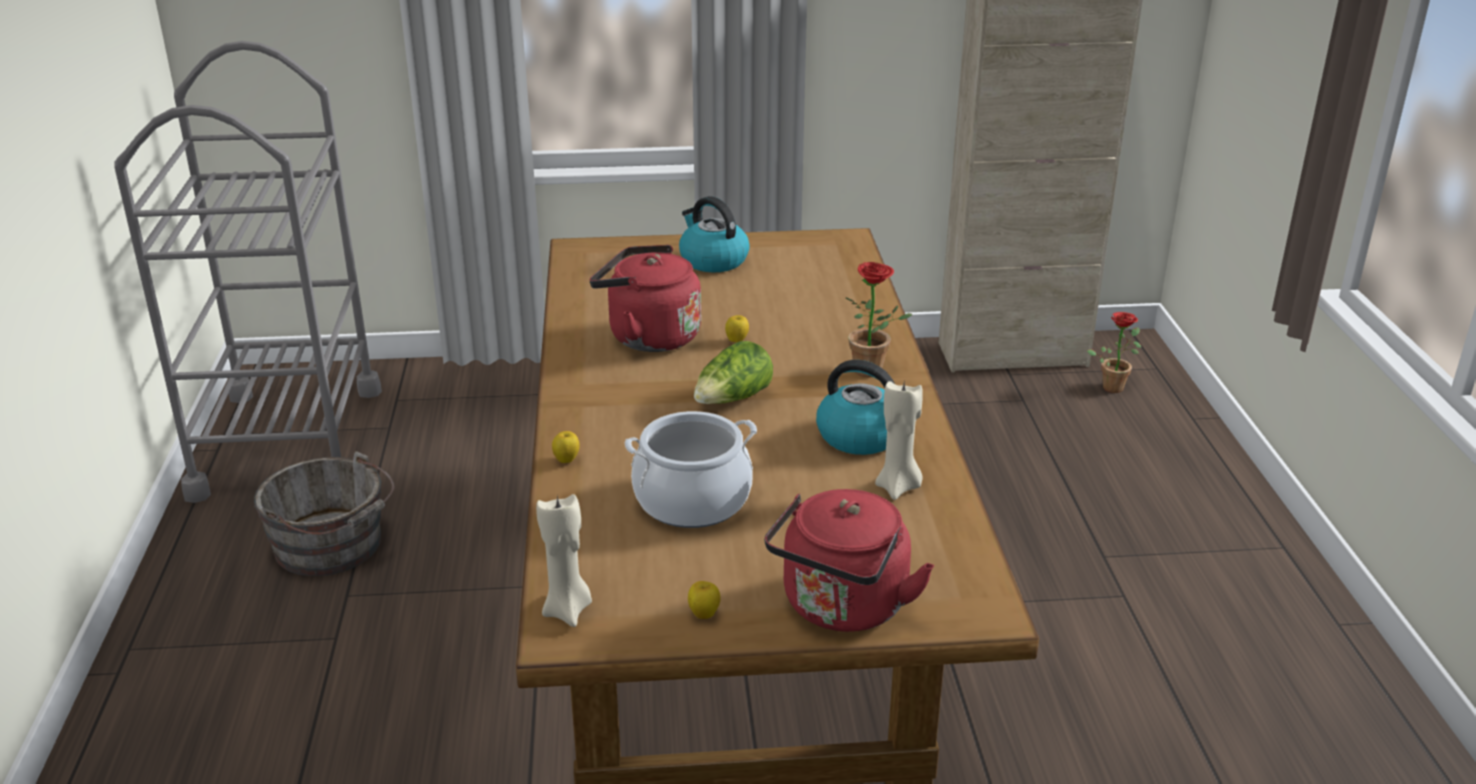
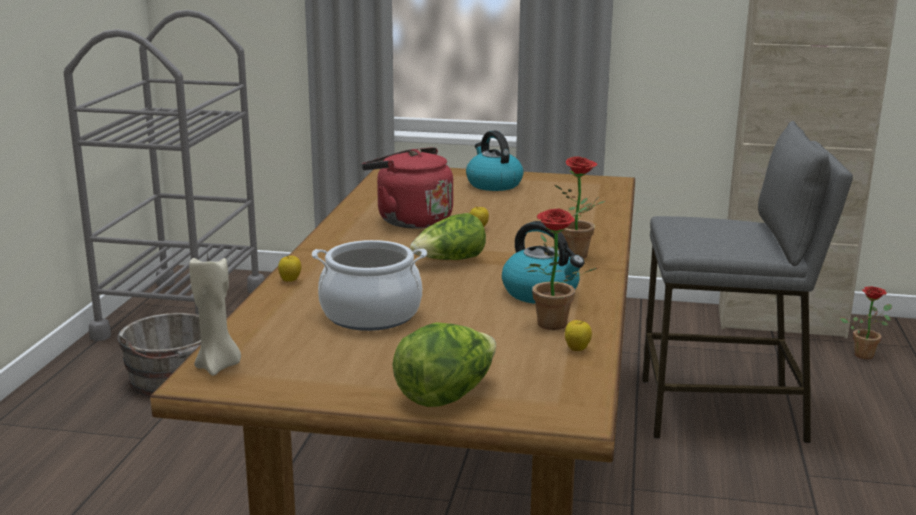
camera: 15 degrees right, 10 degrees down
(704, 614) = (326, 384): apple -> apple (577, 349)
(842, 609) = (446, 396): red kettle -> lettuce
(898, 487) = (551, 326): beige candle -> potted plant
(991, 487) = (722, 411): none -> grey stool

